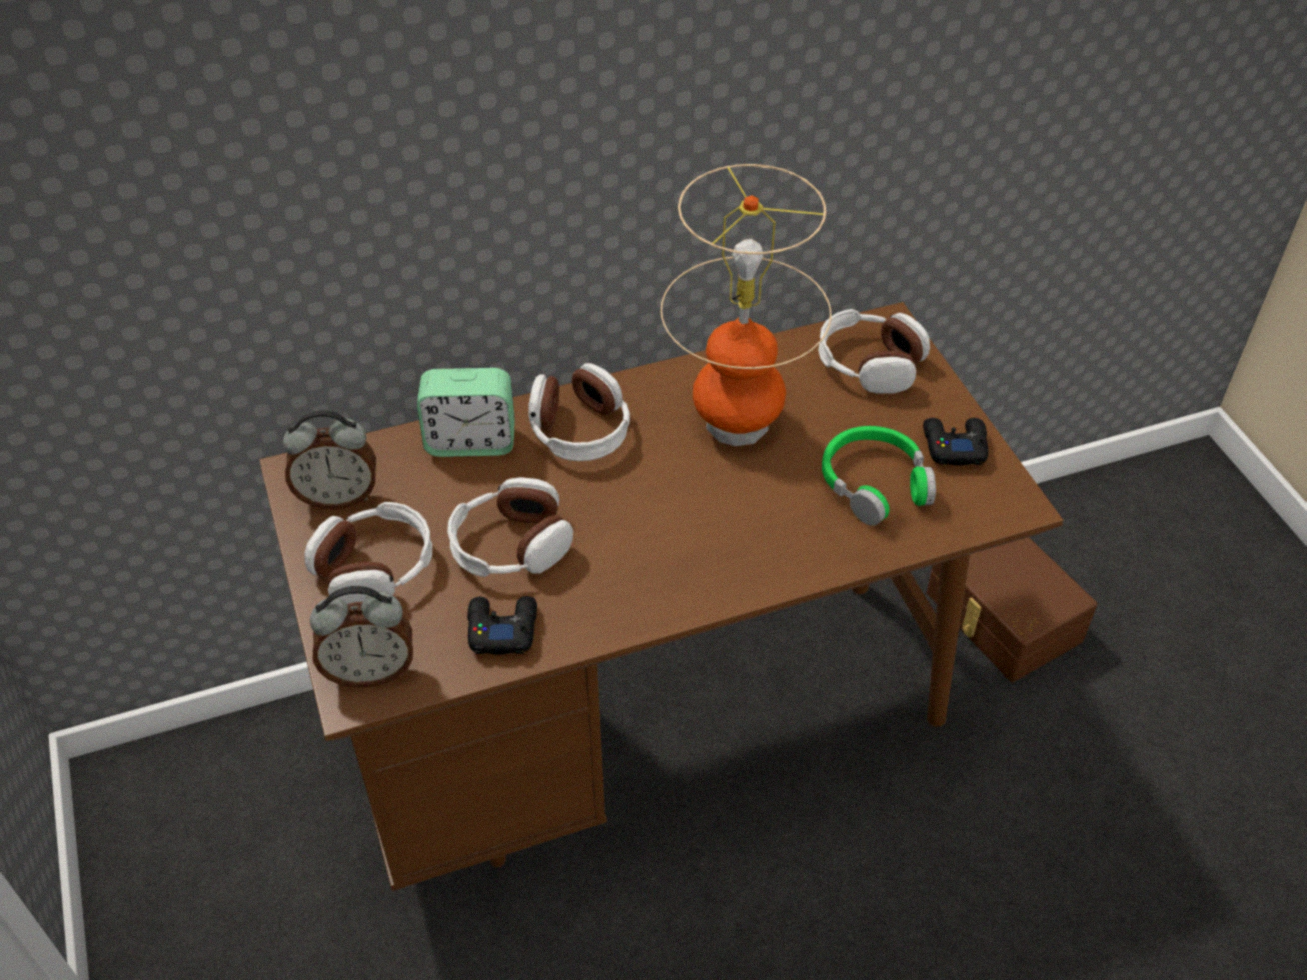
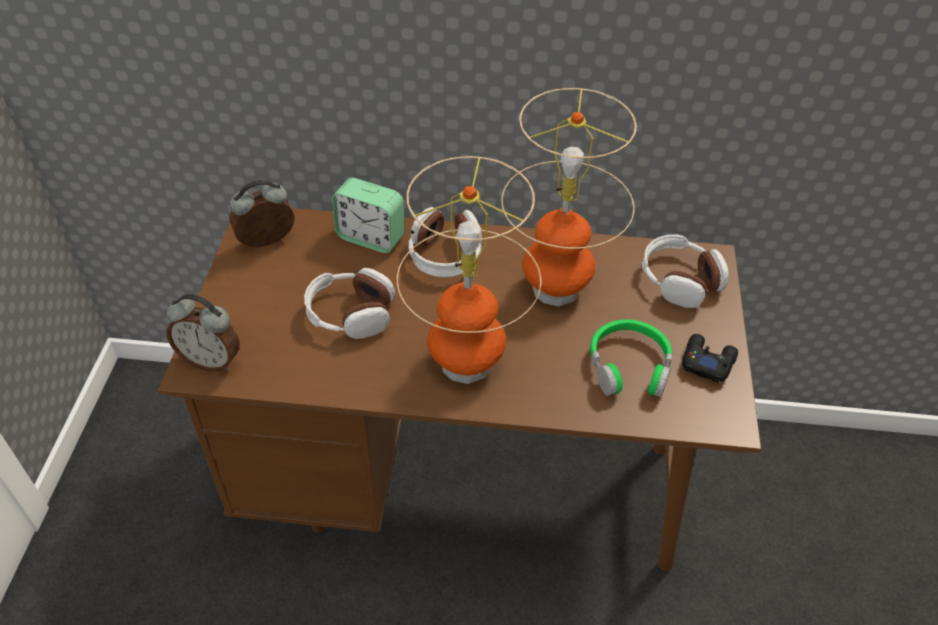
camera: 25 degrees right, 0 degrees up
(338, 497) = (267, 243): alarm clock -> alarm clock turned 135 degrees clockwise
(375, 568) = (258, 296): headphones -> none
(502, 629) = (308, 366): black game controller -> none
(690, 551) = (465, 363): none -> table lamp
(1001, 618) = (754, 512): brown storage box -> none

